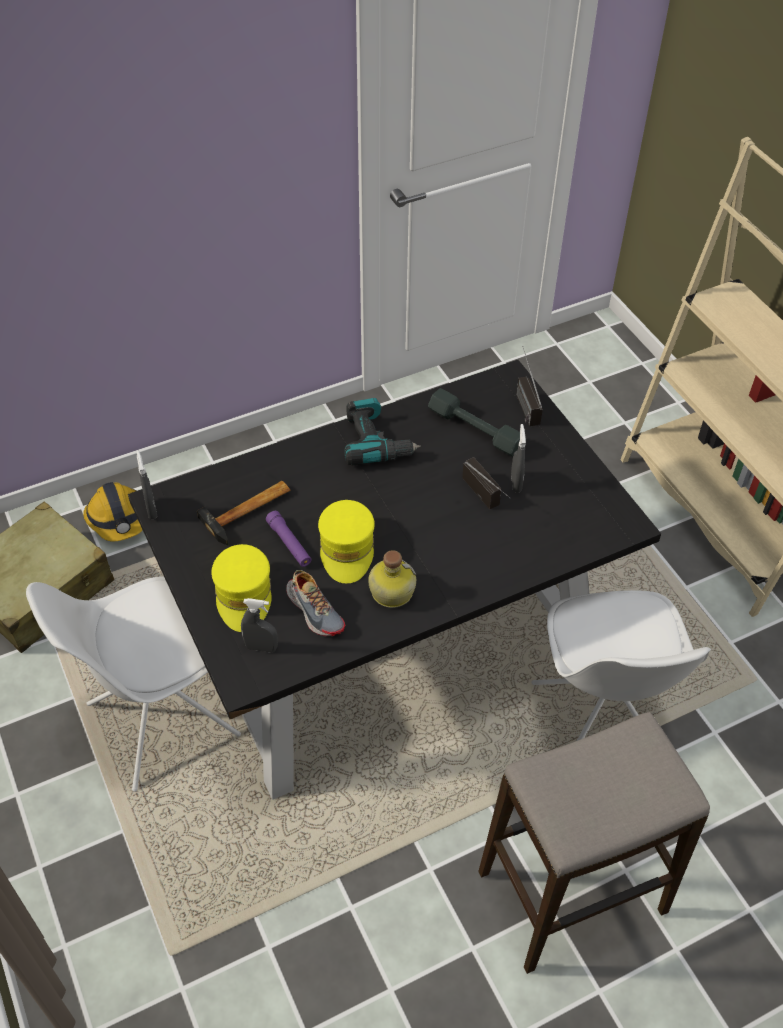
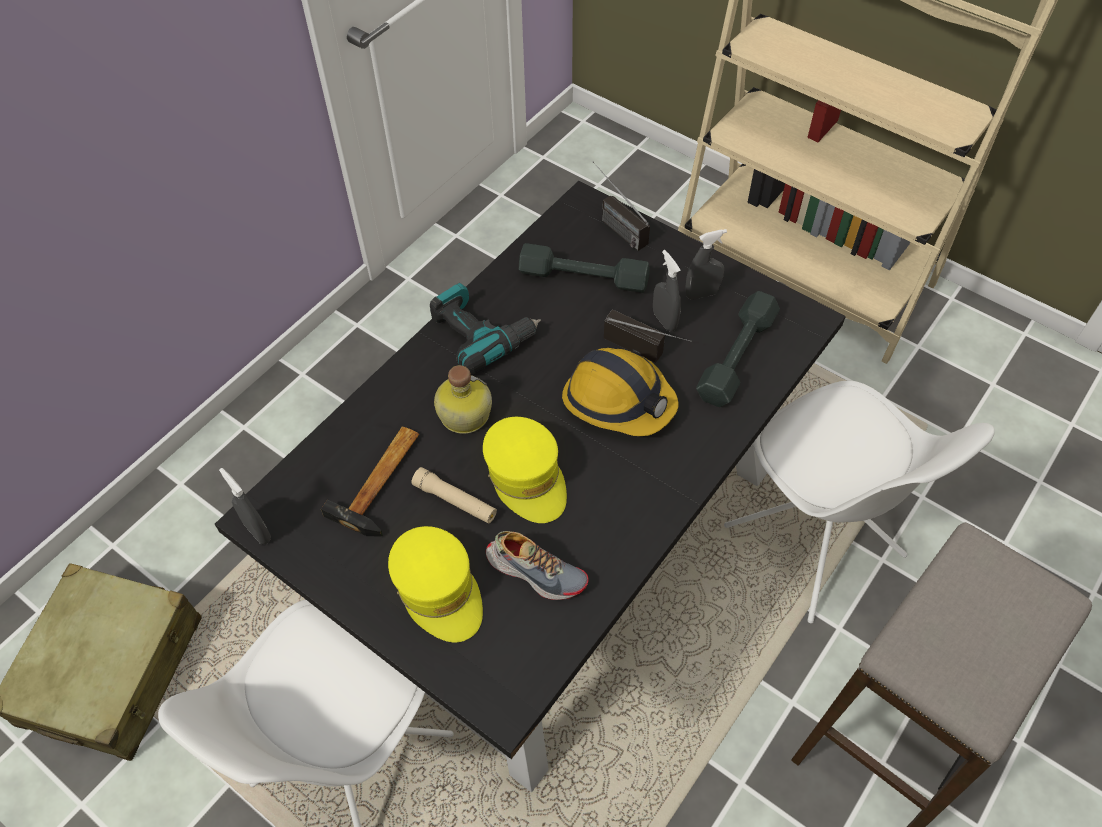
camera: 25 degrees left, 5 degrees up
(118, 518) = (166, 540): hard hat -> hard hat (618, 400)
(261, 647) = (500, 648): grey spray bottle -> grey spray bottle (702, 294)
(289, 543) = (455, 501): purple flashlight -> beige flashlight
(390, 591) = (607, 507): bottle -> bottle (463, 414)
(554, 528) = (736, 356): none -> grey dumbbell

